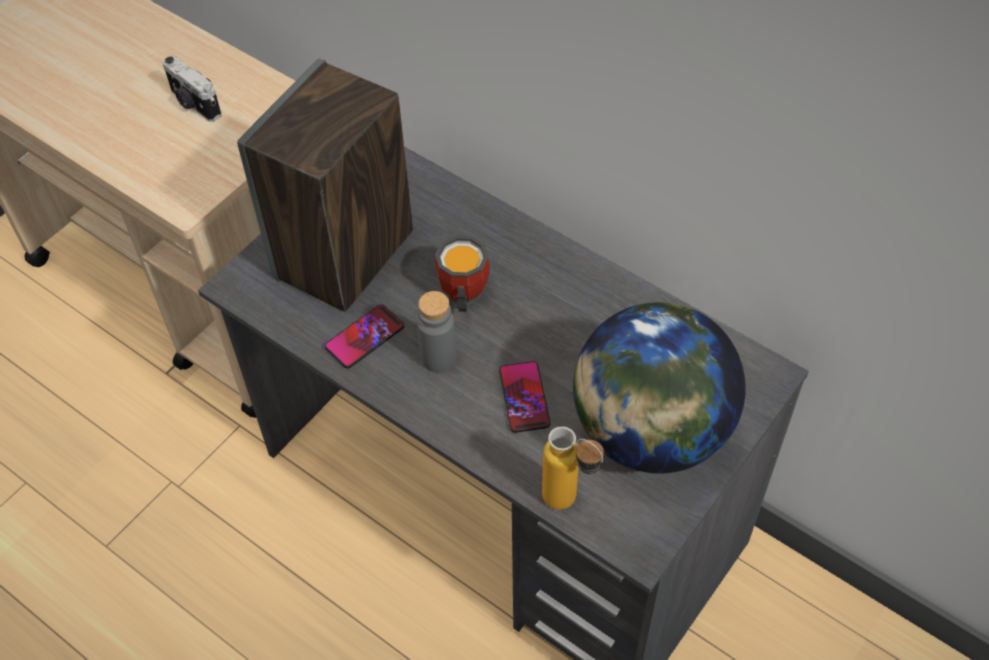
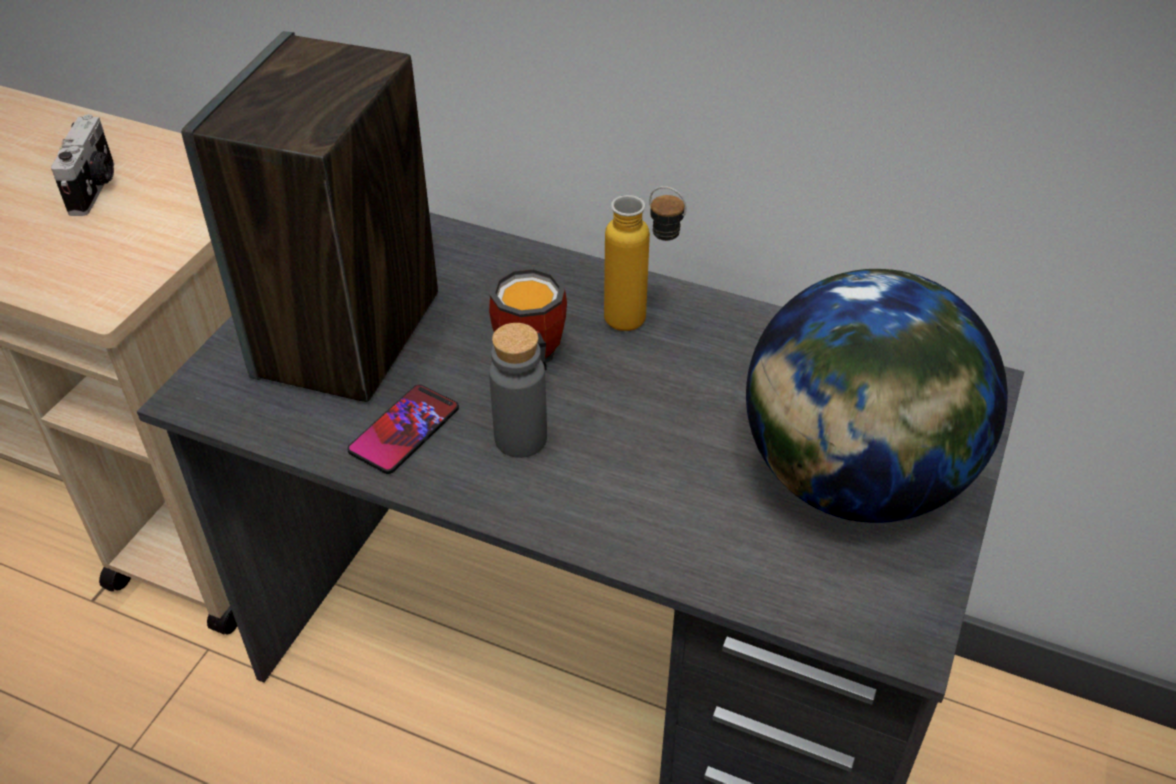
camera: 15 degrees left, 10 degrees down
(194, 104) = (95, 188): camera -> camera turned 120 degrees counterclockwise
(524, 397) = (660, 467): phone -> none
(570, 503) = (779, 596): bottle -> bottle (641, 324)

